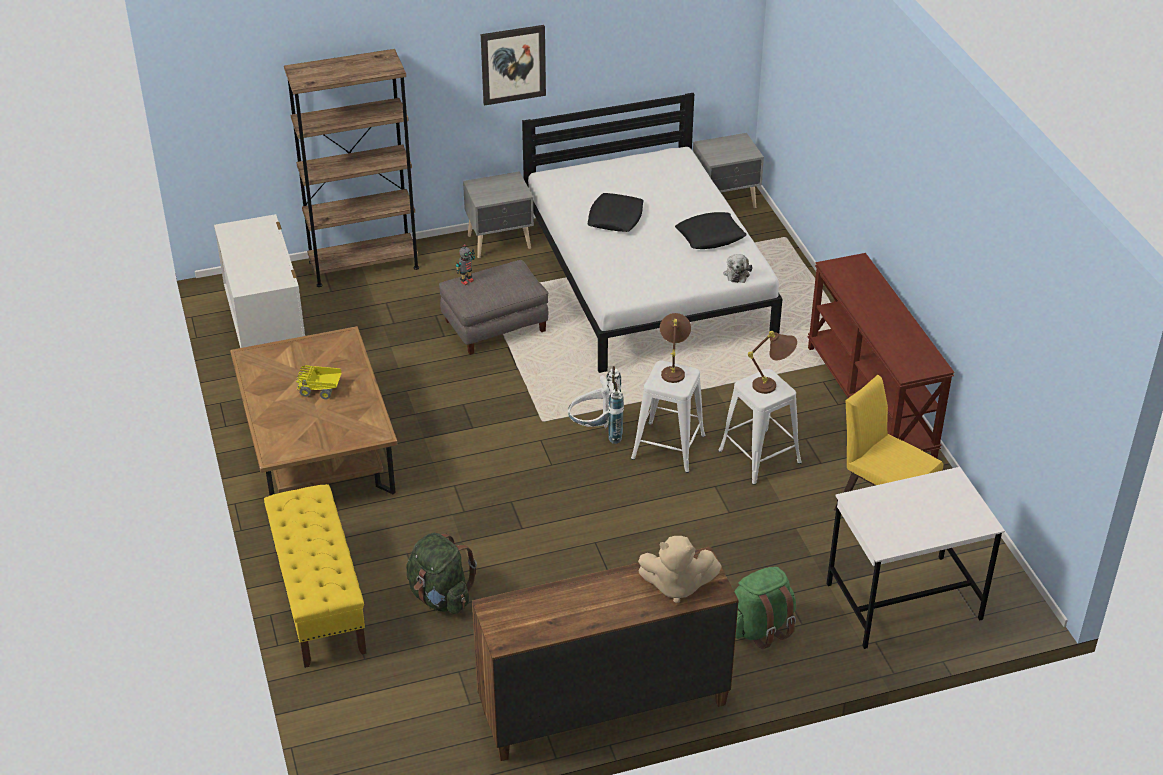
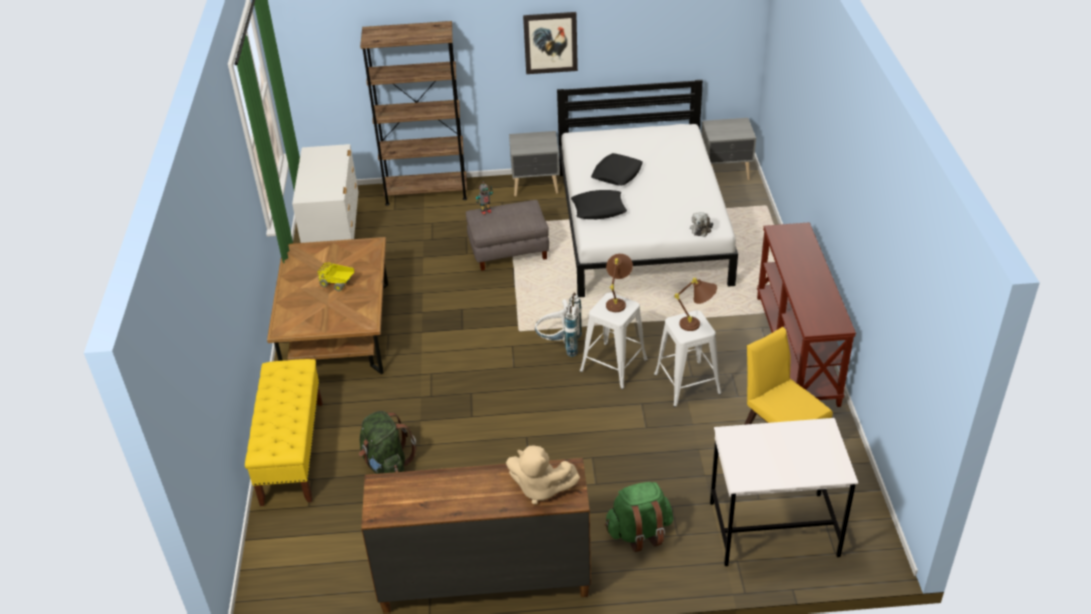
camera: 15 degrees right, 0 degrees up
(710, 236) = (689, 196): black pillow -> black pillow (599, 209)

